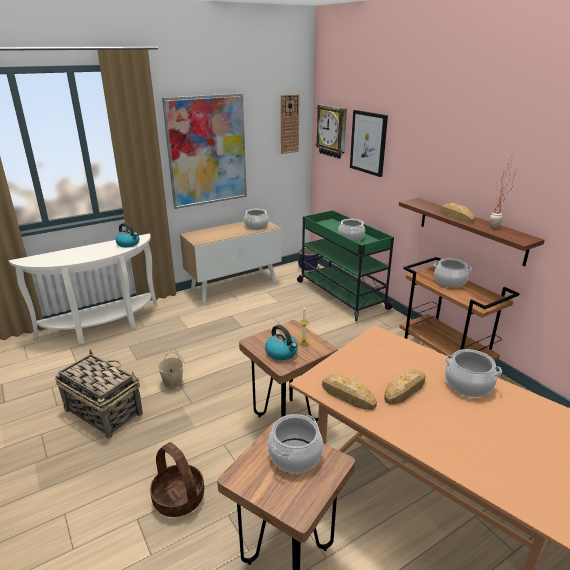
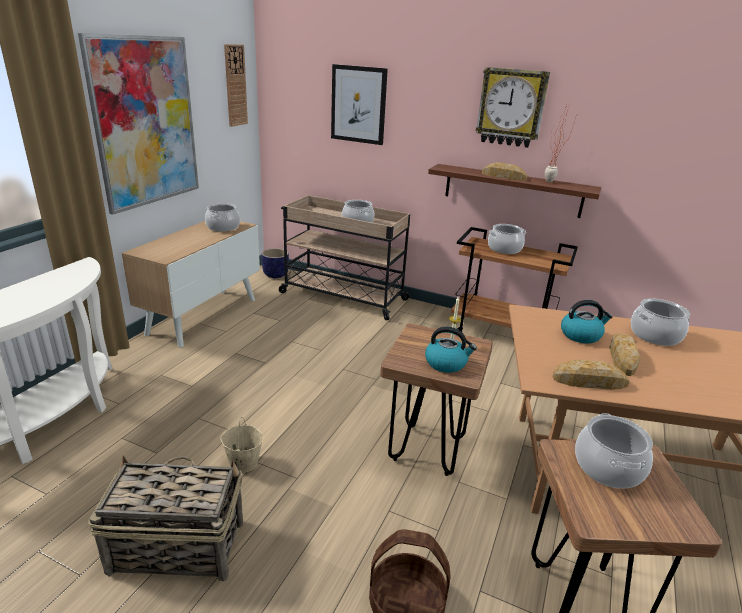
camera: 35 degrees left, 0 degrees up
(128, 244) = (74, 277): kettle -> kettle (581, 335)
(332, 131) = (296, 94): wall clock -> wall clock (511, 107)
(340, 294) = (342, 296): green cart -> beige cart

